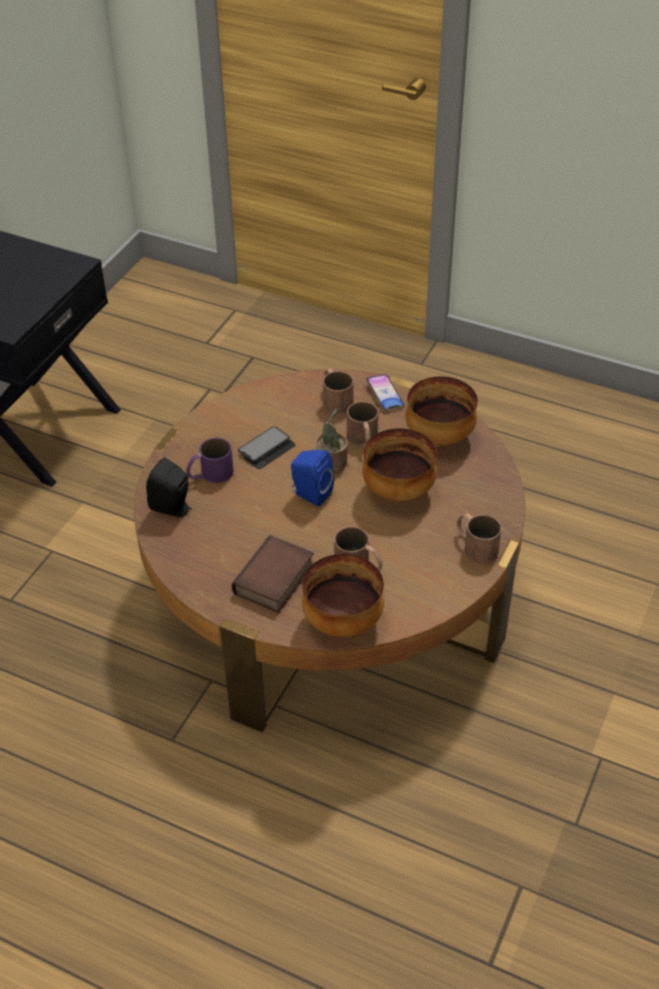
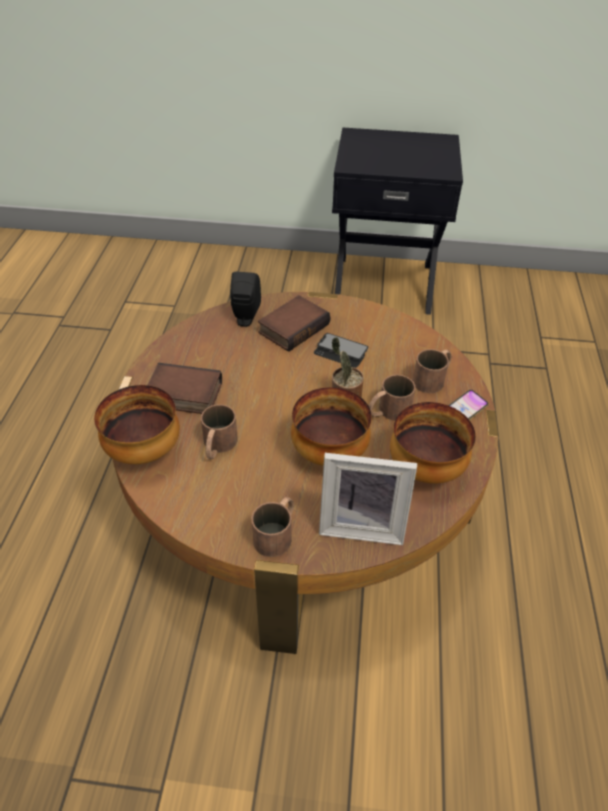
camera: 70 degrees right, 0 degrees up
(210, 474) = (293, 327): purple mug -> book
(310, 494) = (297, 392): blue speaker -> none
(483, 491) = (362, 524): none -> picture frame

